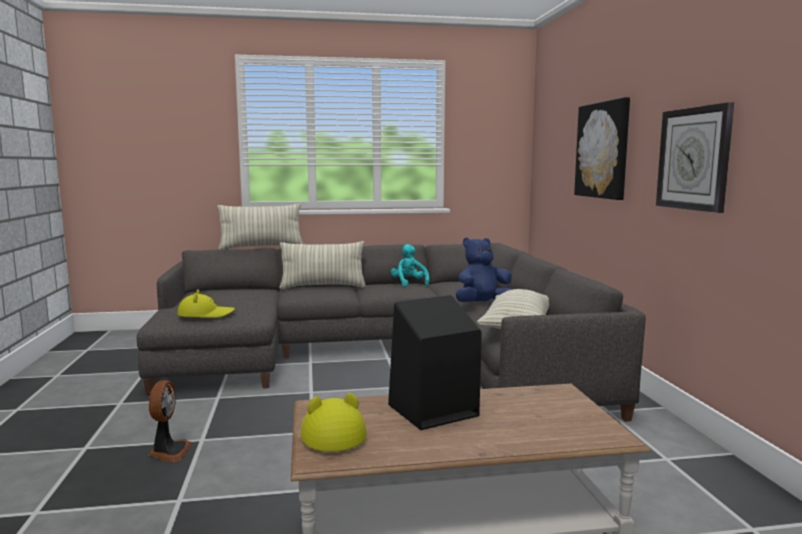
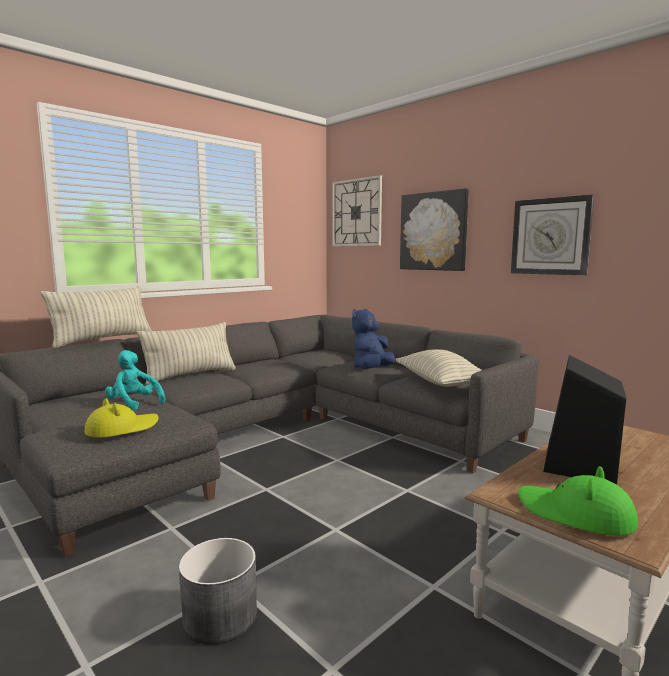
camera: 35 degrees left, 0 degrees up
(169, 451) = (219, 616): fan -> grey planter
(331, 432) = (575, 514): yellow hat -> green hat
(409, 284) = (269, 360): turquoise plush toy -> turquoise plush toy (134, 404)
(551, 127) = (356, 212): none -> wall clock

